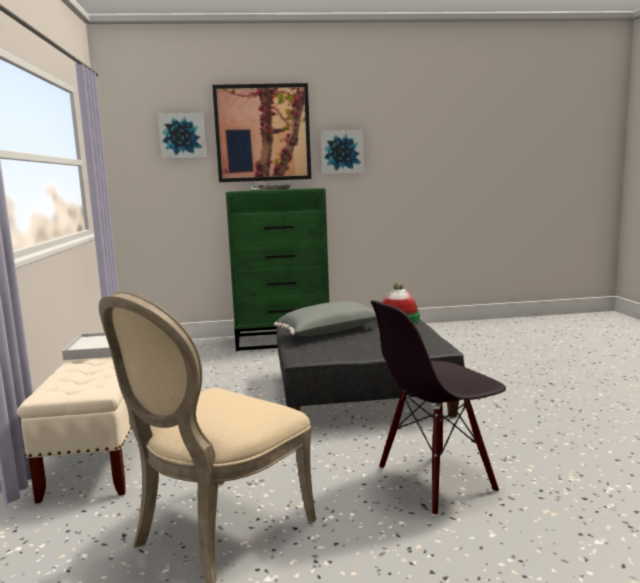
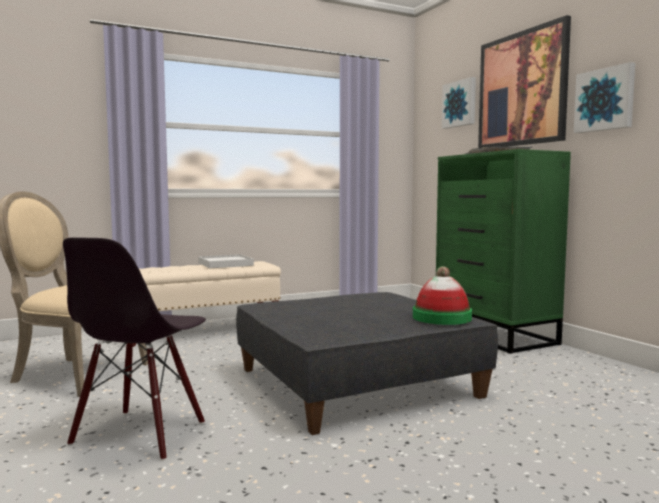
camera: 70 degrees right, 5 degrees down
(330, 333) = (355, 305): grey pillow -> none
(436, 480) = (140, 434): black chair -> black chair turned 120 degrees counterclockwise

